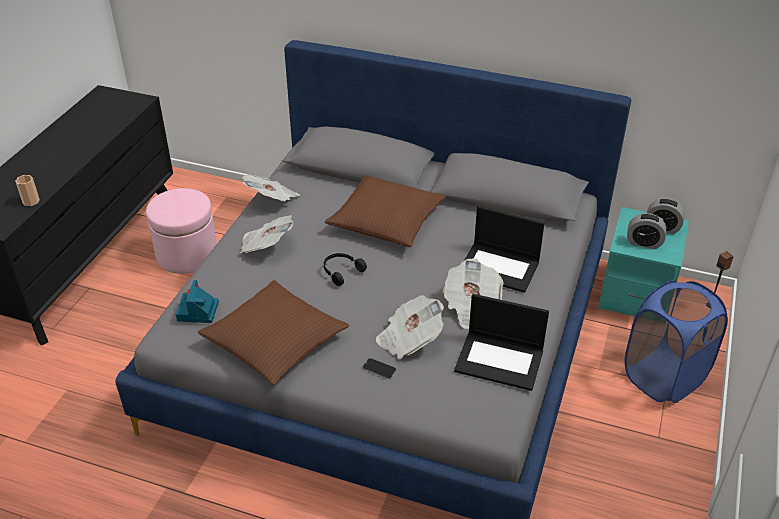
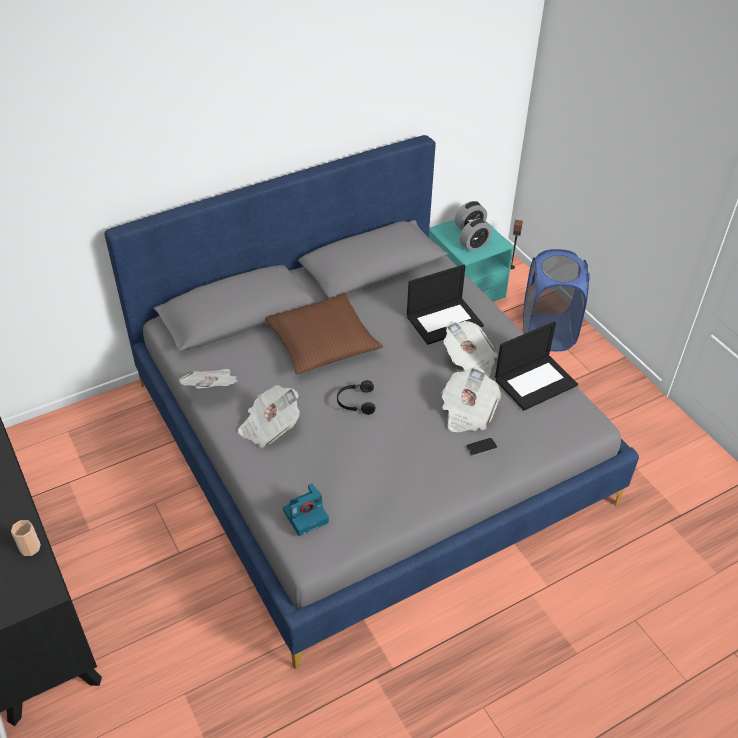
camera: 50 degrees left, 5 degrees up
(187, 254) = (110, 504): pink ottoman -> none
(198, 312) = (306, 515): camera -> camera turned 75 degrees counterclockwise
(274, 341) = (390, 488): brown pillow -> none

